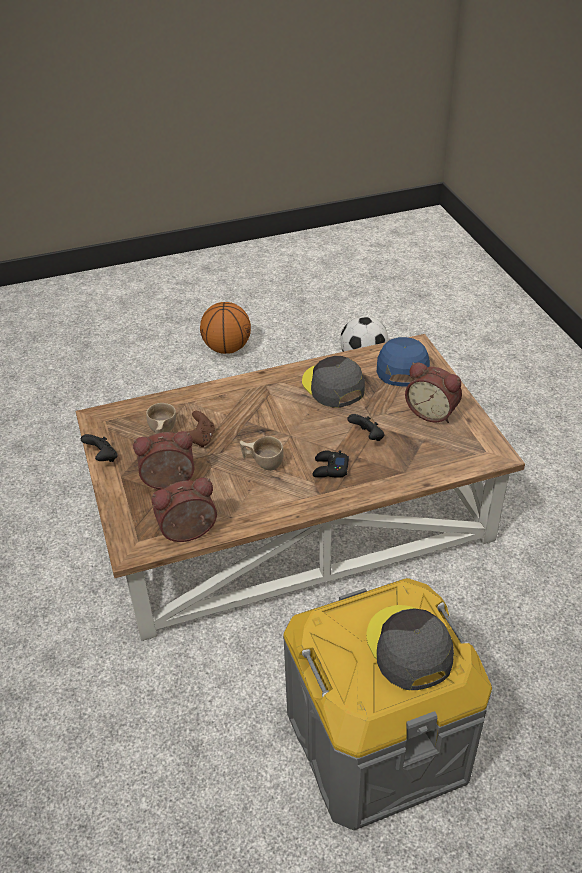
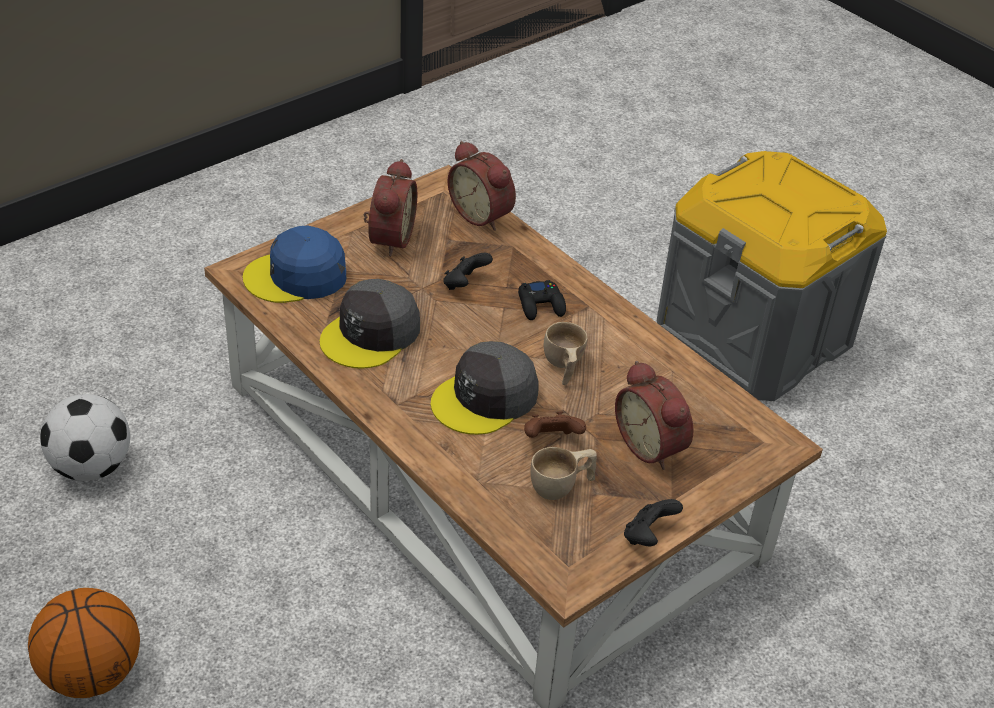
camera: 115 degrees left, 0 degrees up
(189, 533) = (722, 399): alarm clock -> alarm clock (483, 214)
(408, 648) = (779, 184): grey cap -> grey cap (486, 398)

